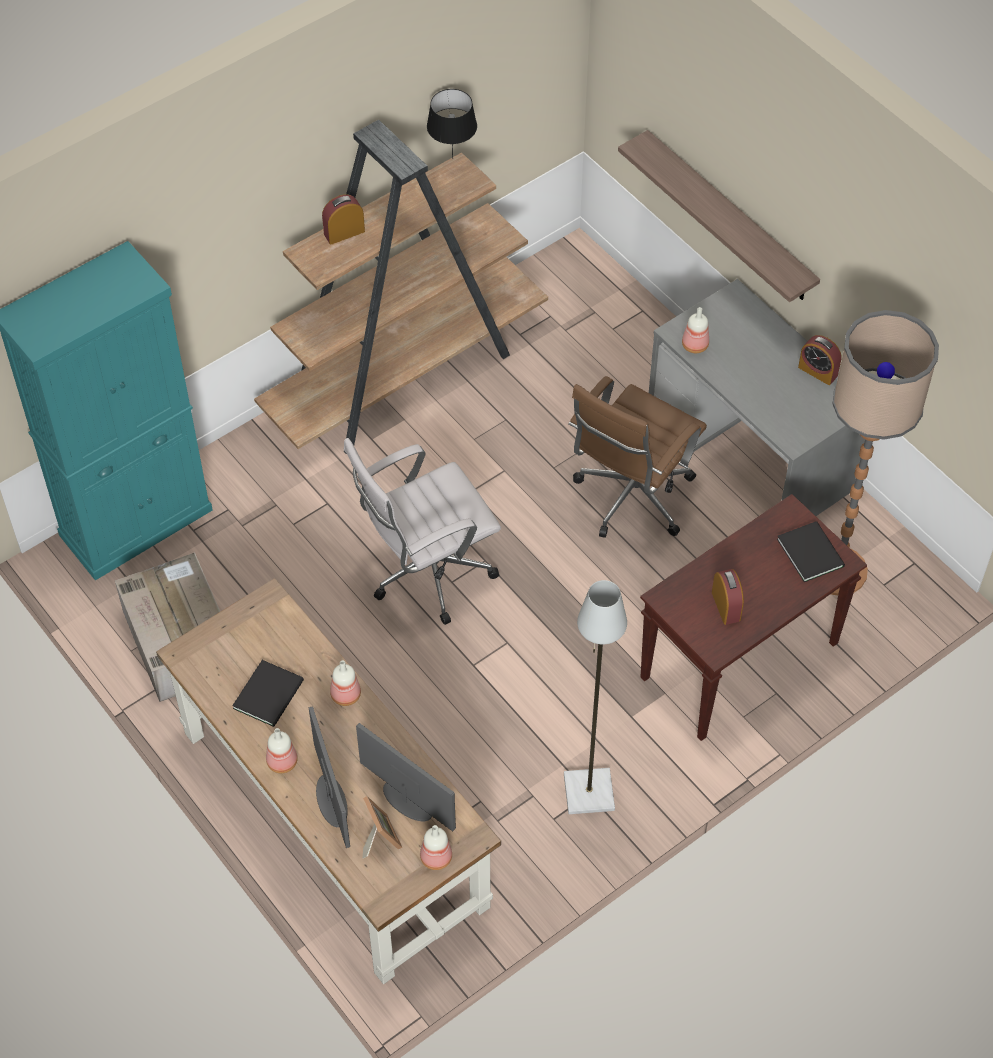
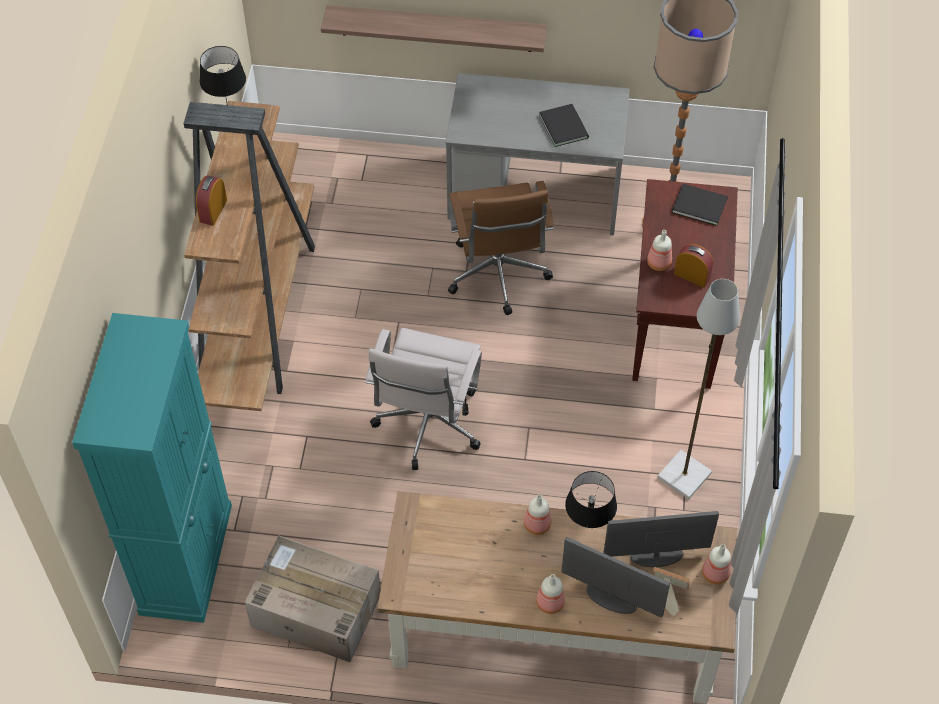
camera: 45 degrees left, 0 degrees up
(270, 693) = (488, 567): black book -> black book (564, 125)
(381, 732) = (587, 528): none -> black table lamp
(694, 345) = (481, 133): bottle -> bottle (658, 264)
(818, 371) = (573, 94): alarm clock -> none

